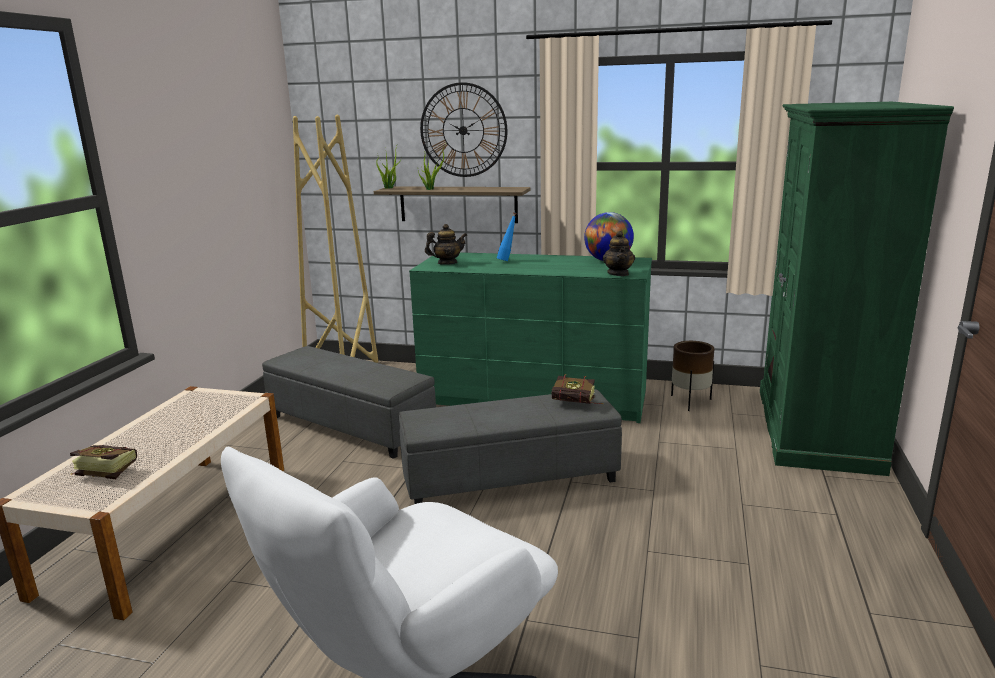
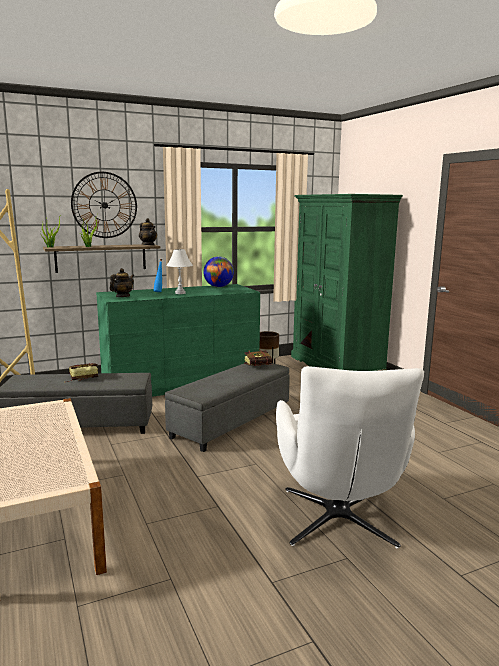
camera: 40 degrees left, 5 degrees down
(102, 472) = (37, 467): book -> book (80, 378)
(528, 266) = (180, 293): none -> white table lamp
(618, 274) = (240, 291): teapot -> teapot (148, 245)

